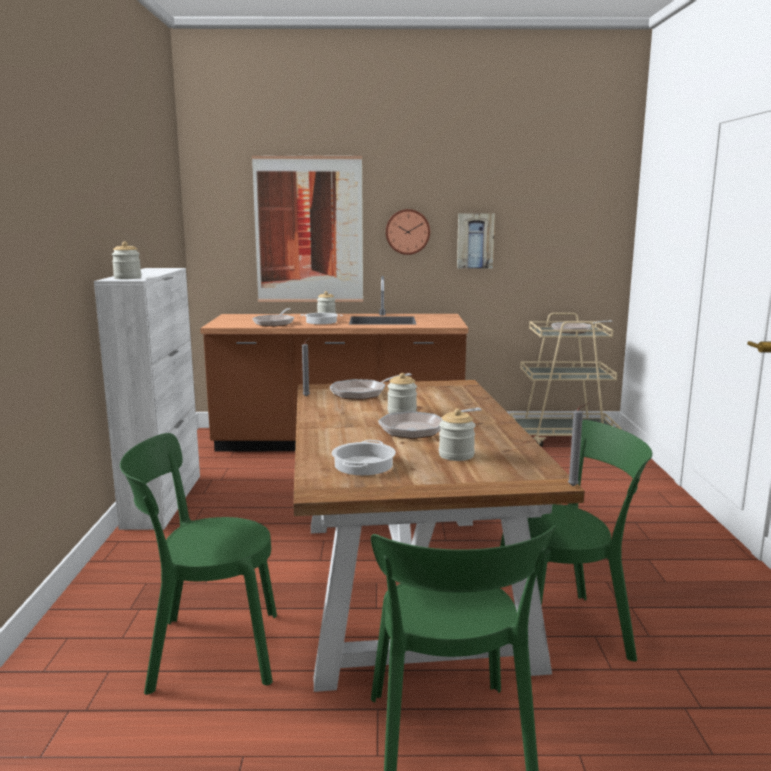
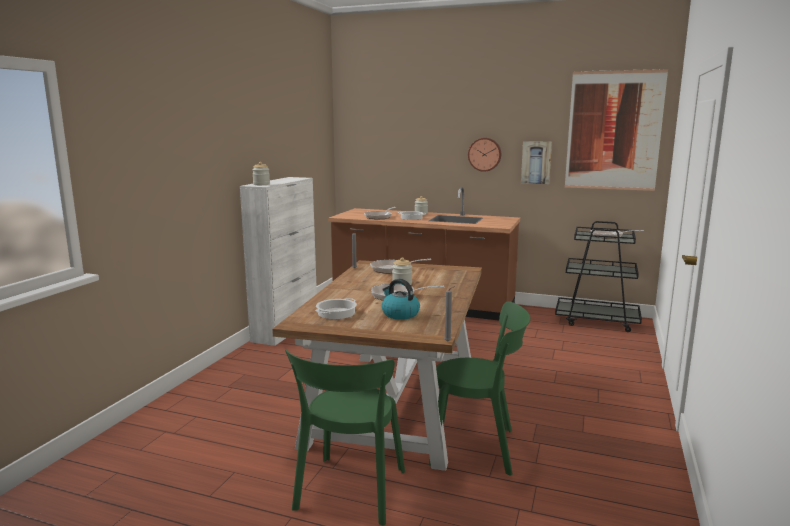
camera: 20 degrees right, 0 degrees up
(207, 651) = (253, 416): green chair -> none
(309, 230) = (414, 151): picture -> picture (613, 130)
(456, 455) = (399, 314): jar -> kettle
(563, 437) = (597, 321): beige cart -> black cart

